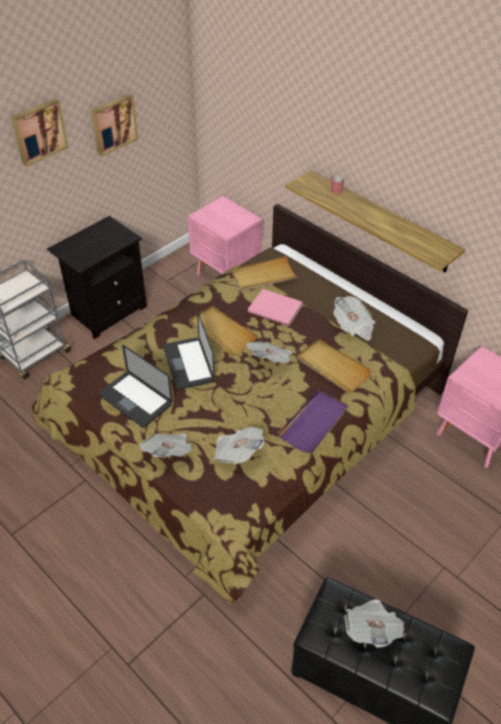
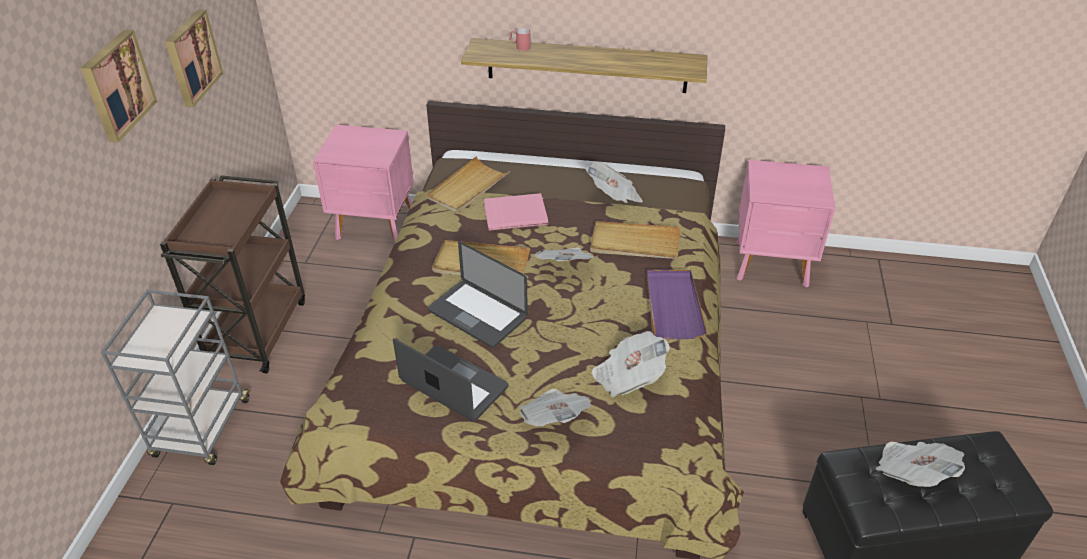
camera: 35 degrees left, 5 degrees down
(107, 311) = (257, 330): black nightstand -> brown cart
(135, 400) = (454, 384): laptop -> laptop turned 150 degrees counterclockwise

